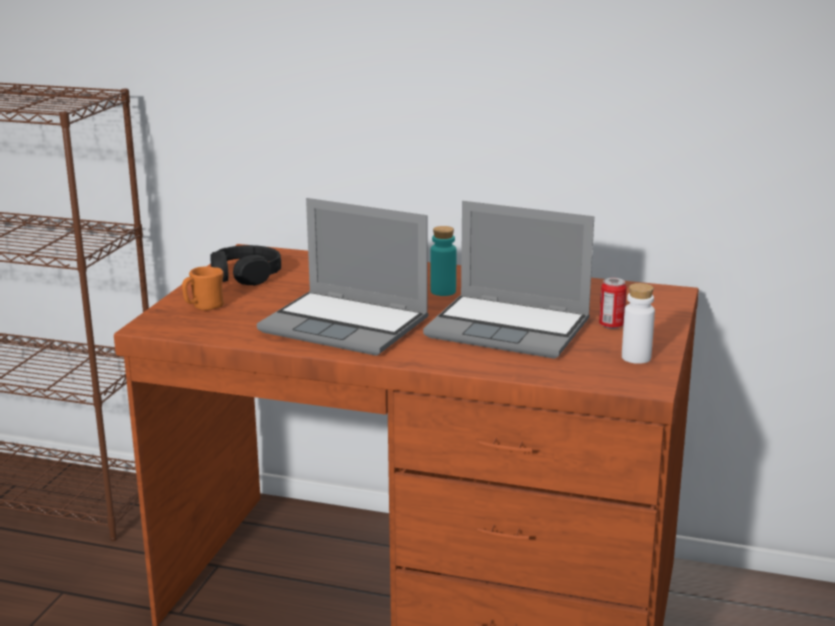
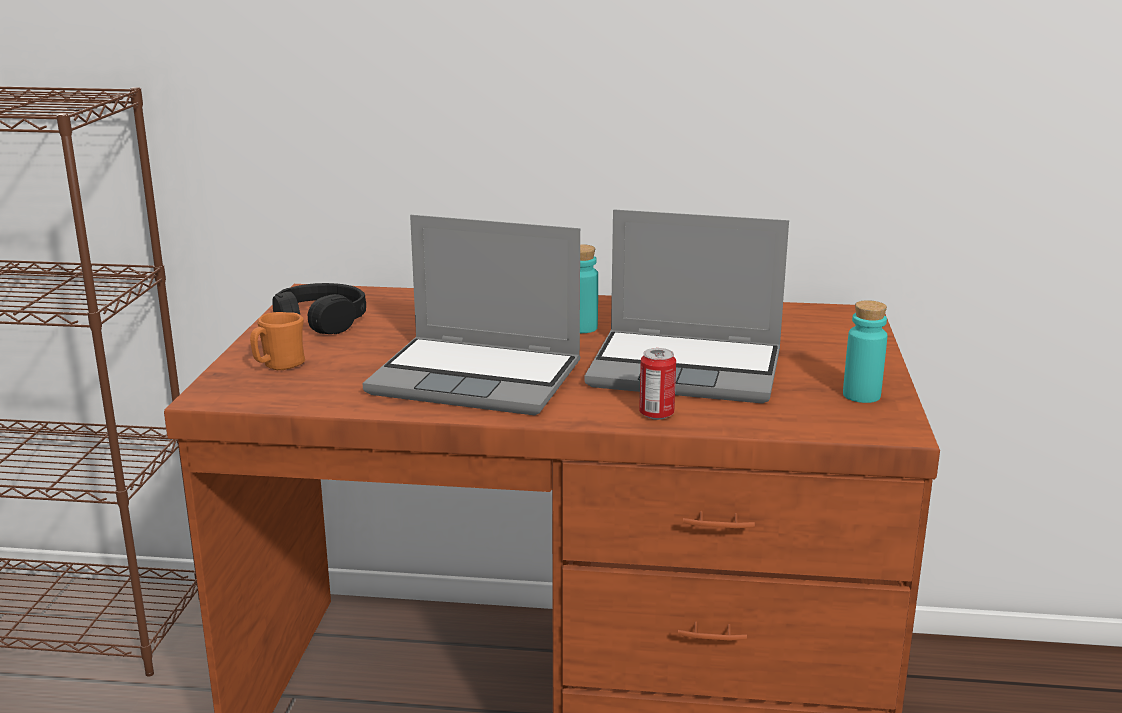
camera: 10 degrees left, 0 degrees up
(611, 325) = (808, 357): can -> can (656, 414)
(636, 357) = (861, 395): white bottle -> turquoise bottle

